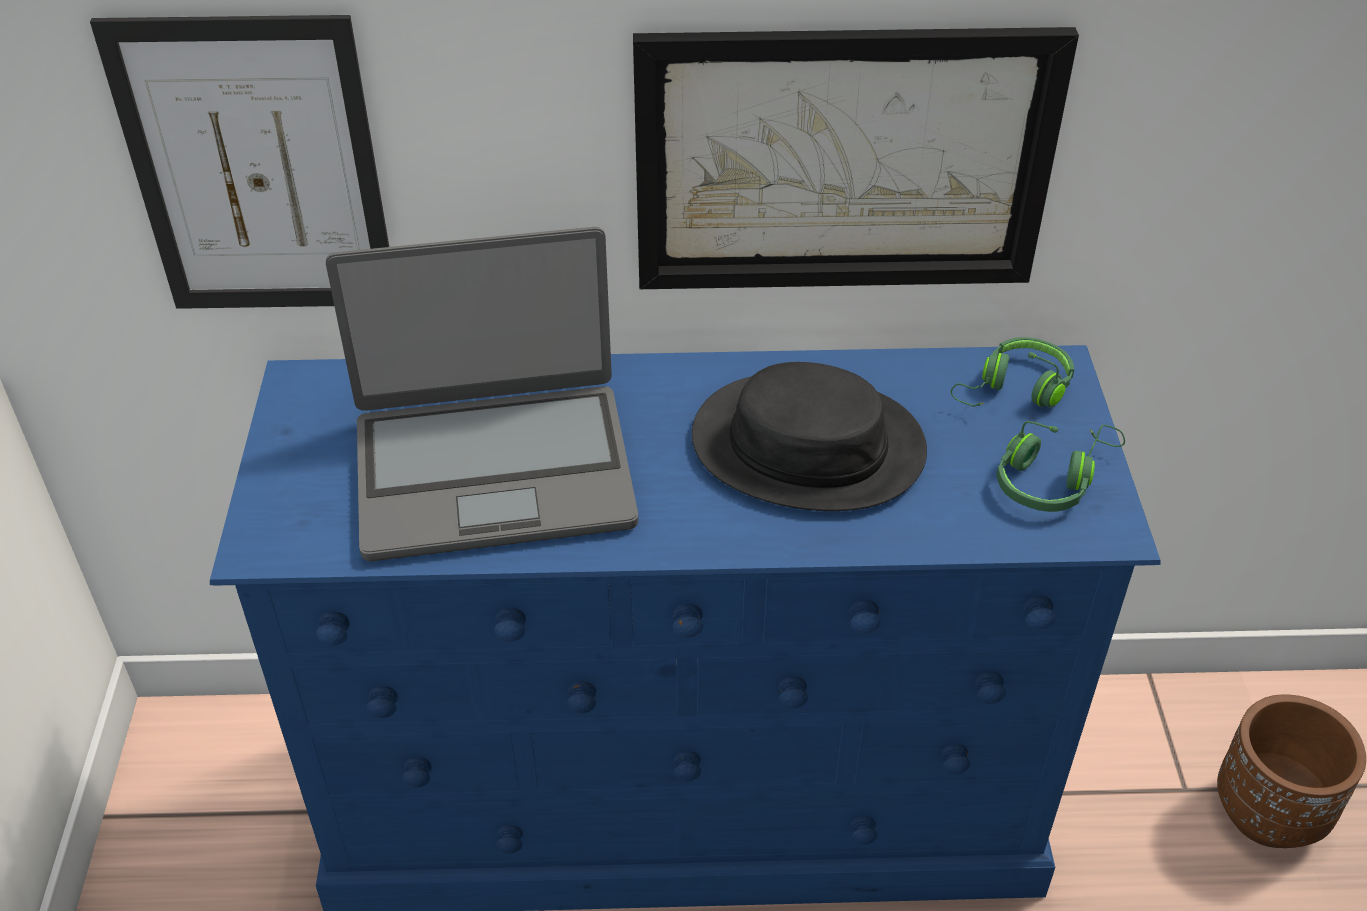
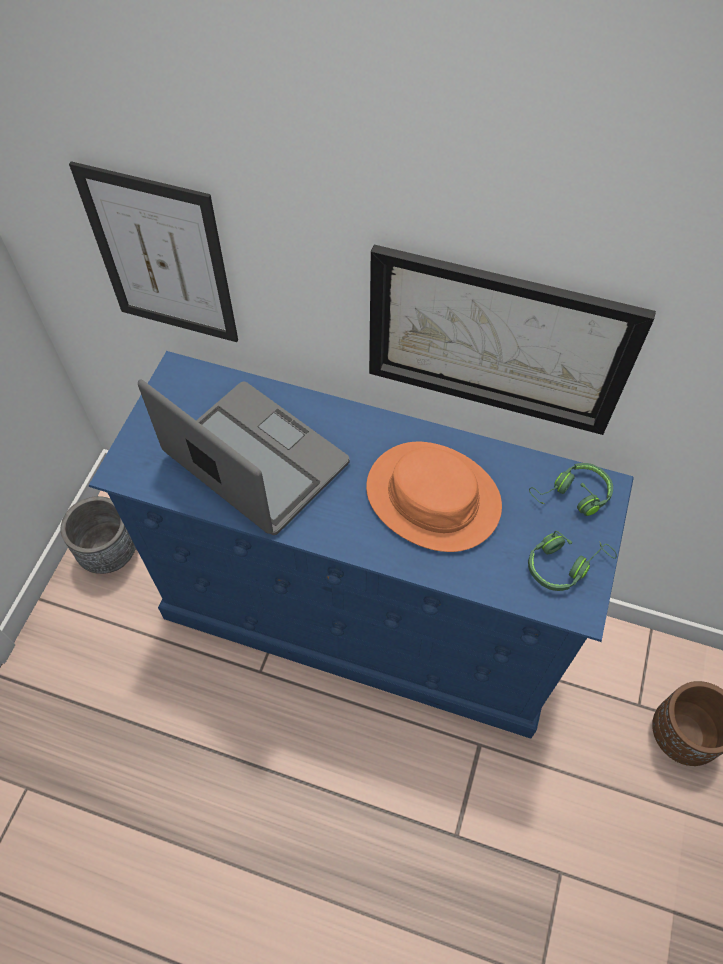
camera: 20 degrees right, 15 degrees up
(181, 836) = (110, 553): none -> grey planter
(493, 470) = (255, 460): laptop -> laptop turned 150 degrees counterclockwise
(808, 445) = (433, 497): black hat -> orange hat

